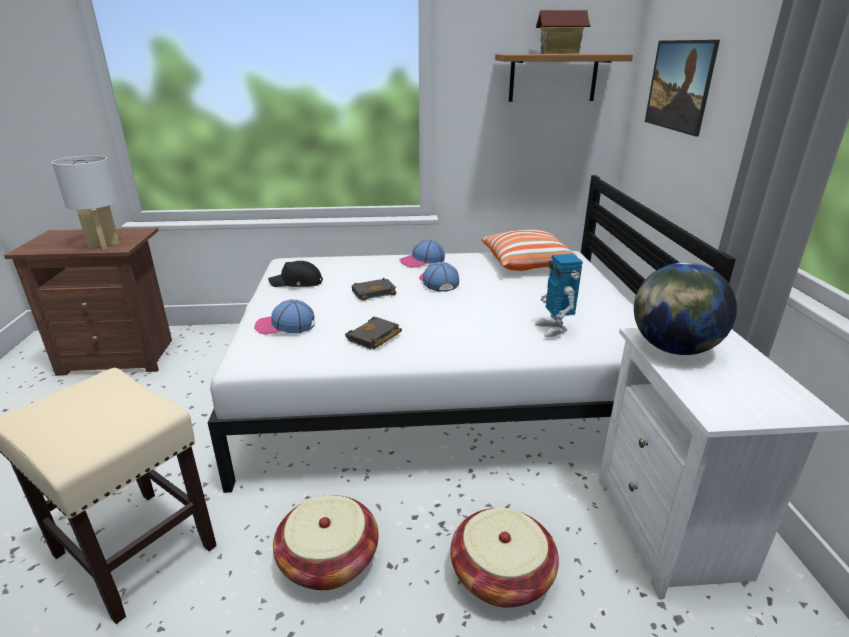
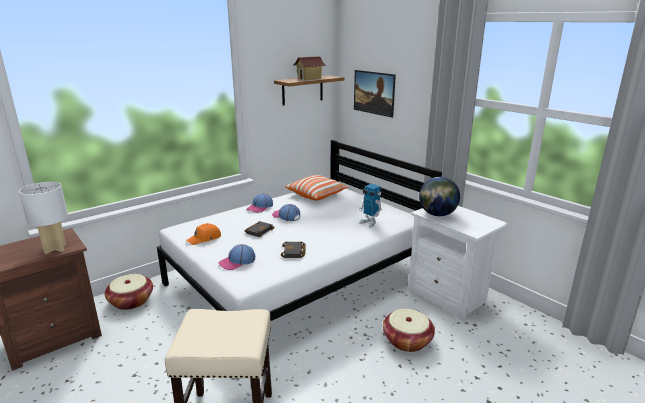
camera: 35 degrees left, 5 degrees down
(297, 283) = (205, 238): black cap -> orange cap
(329, 560) = (333, 371): basket -> basket (131, 301)

